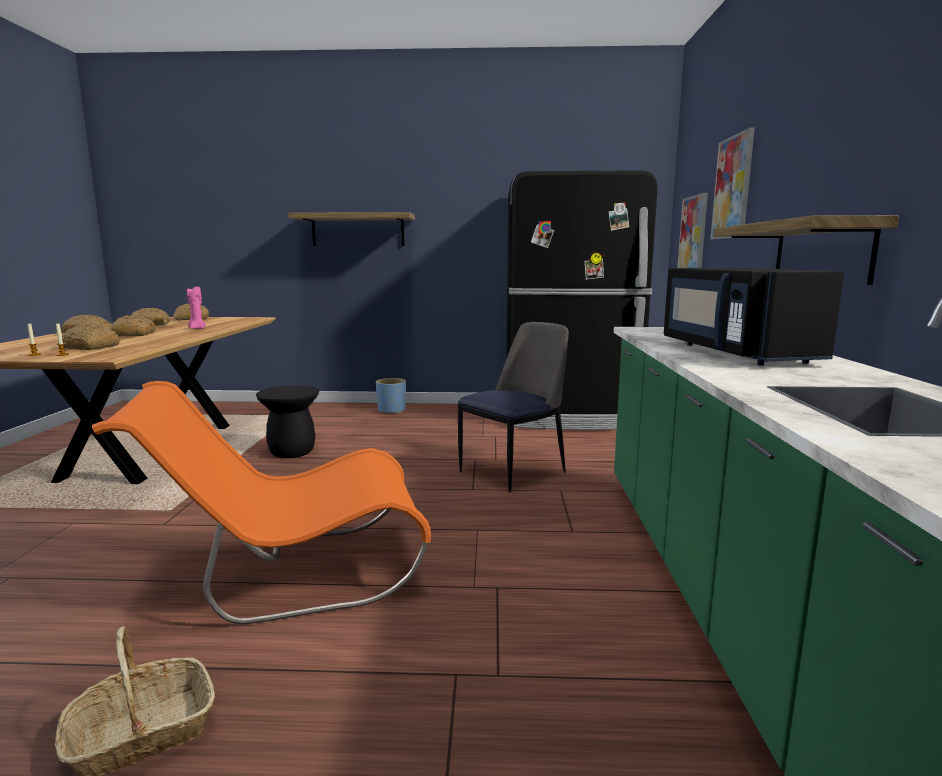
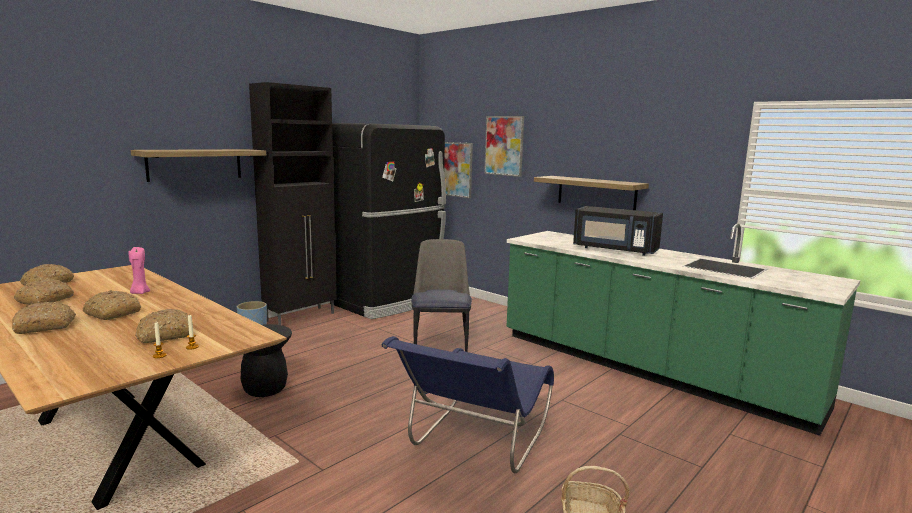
camera: 50 degrees left, 0 degrees up
(289, 574) = (475, 444): orange chair -> blue chair
(456, 409) = (301, 317): none -> black cabinet

